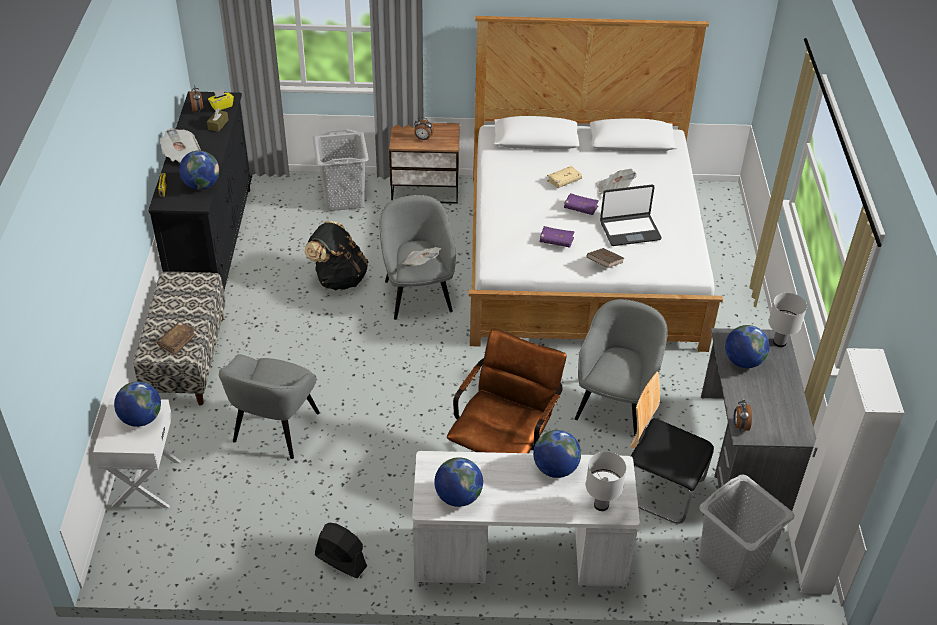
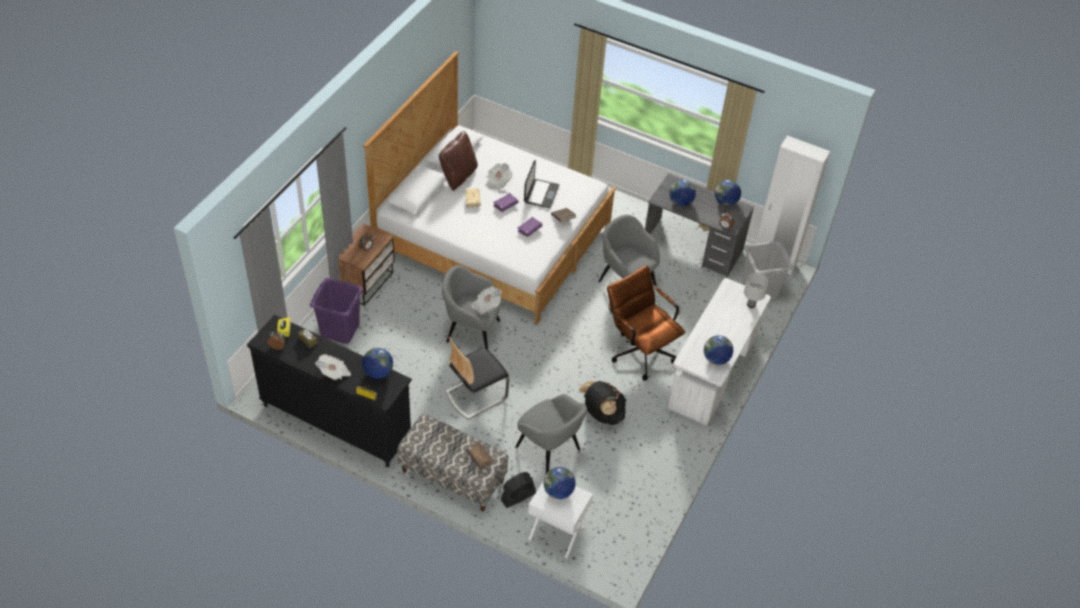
camera: 65 degrees left, 5 degrees up
(339, 278) = (426, 365): black backpack -> black backpack (602, 414)
(340, 561) = (673, 454): black fan -> black fan (518, 496)
(344, 198) = (340, 329): grey laundry basket -> purple laundry basket
(555, 469) = (717, 311): globe -> globe (725, 202)
(593, 158) = (458, 176): none -> brown pillow
(659, 489) = (697, 294): chair -> chair (475, 395)
(780, 342) = (675, 181): white table lamp -> none

